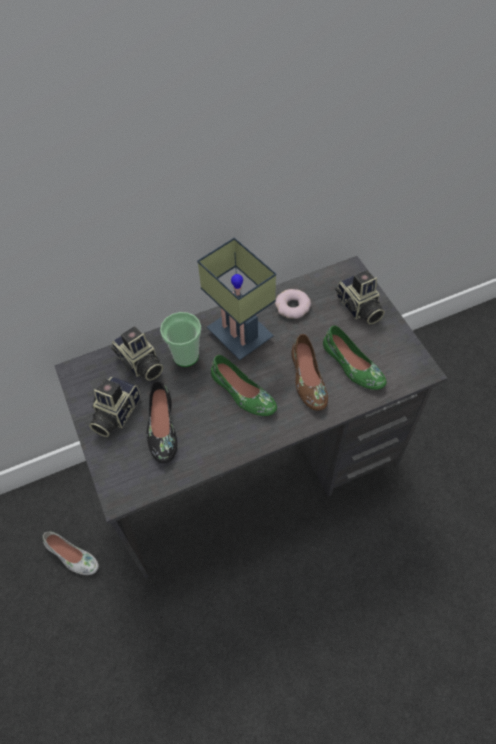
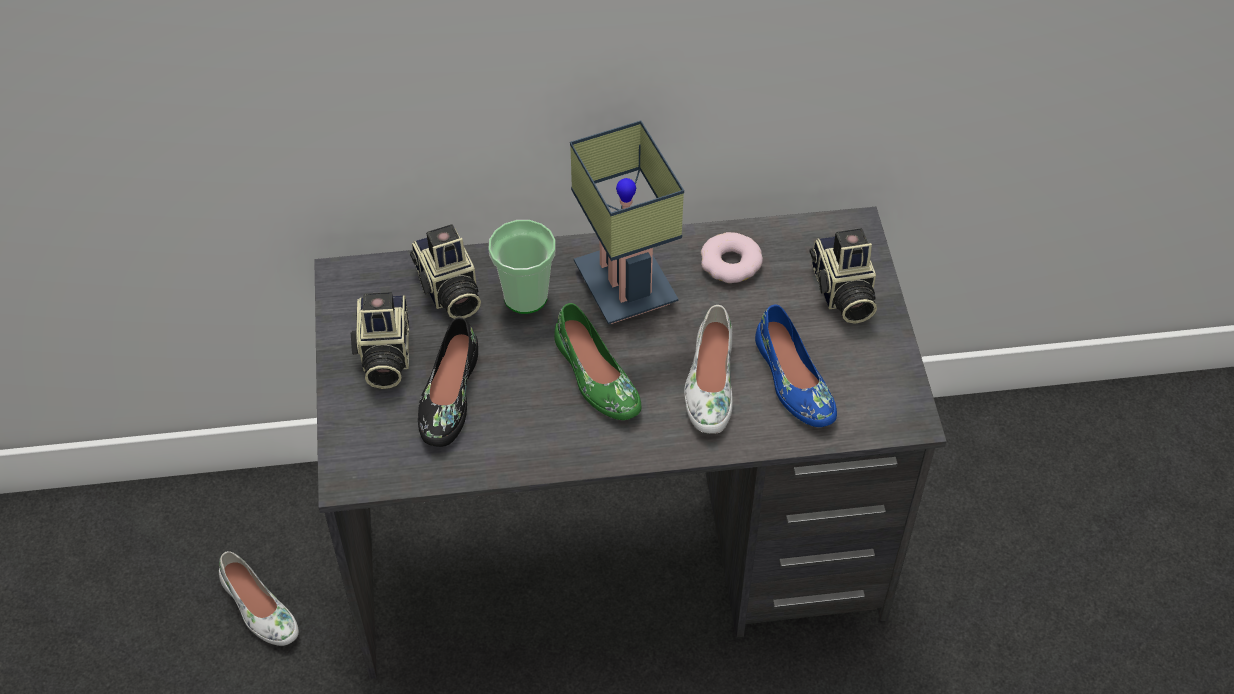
camera: 15 degrees right, 5 degrees down
(114, 413) = (383, 355): camera -> camera turned 45 degrees counterclockwise
(307, 379) = (709, 383): brown shoe -> white shoe
(352, 365) = (792, 381): green shoe -> blue shoe

